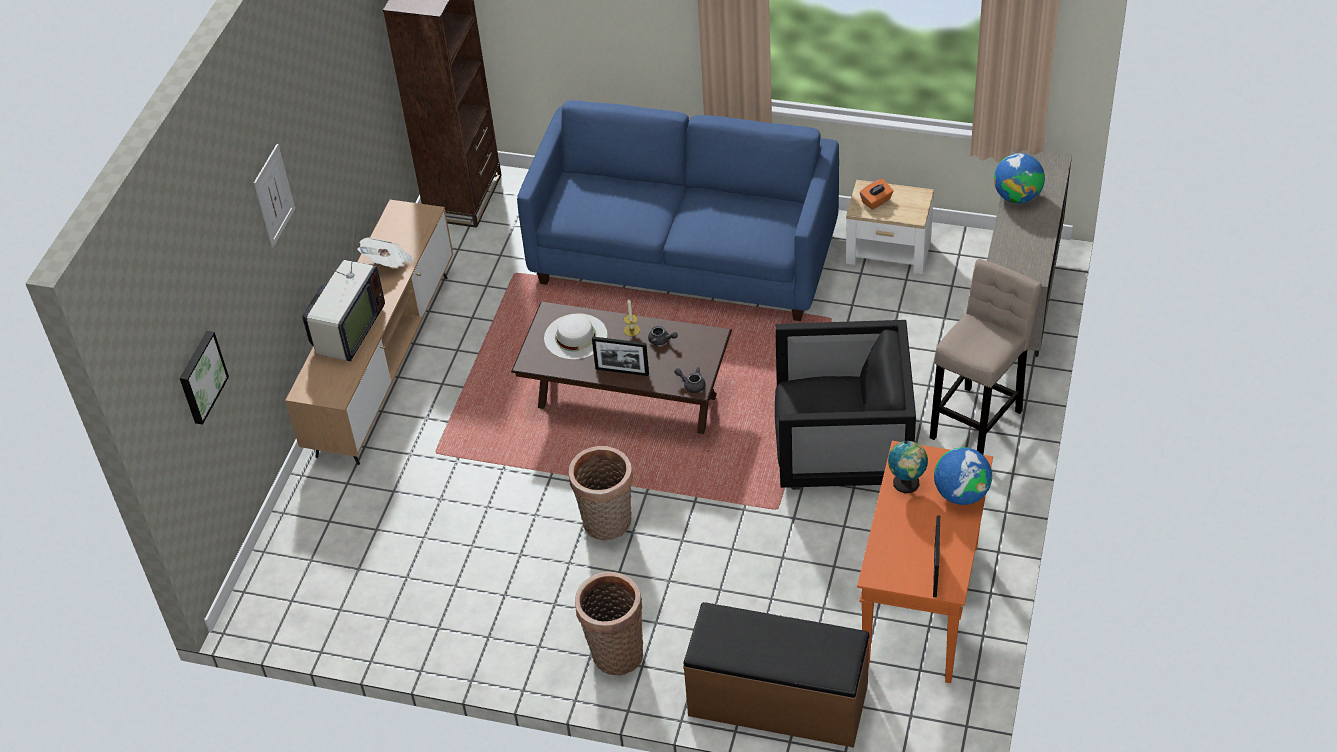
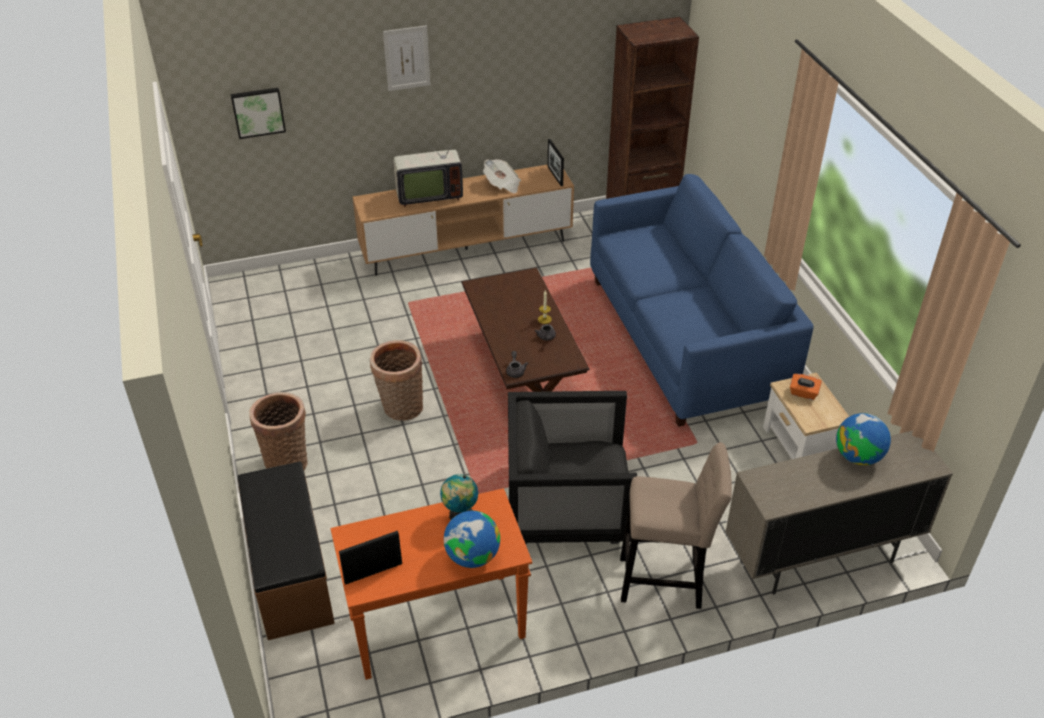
camera: 55 degrees right, 5 degrees down
(575, 336) = (516, 296): white hat -> none
(622, 371) = (501, 331): picture frame -> picture frame (555, 176)
(841, 447) = (568, 505): black armchair -> black armchair turned 120 degrees clockwise

